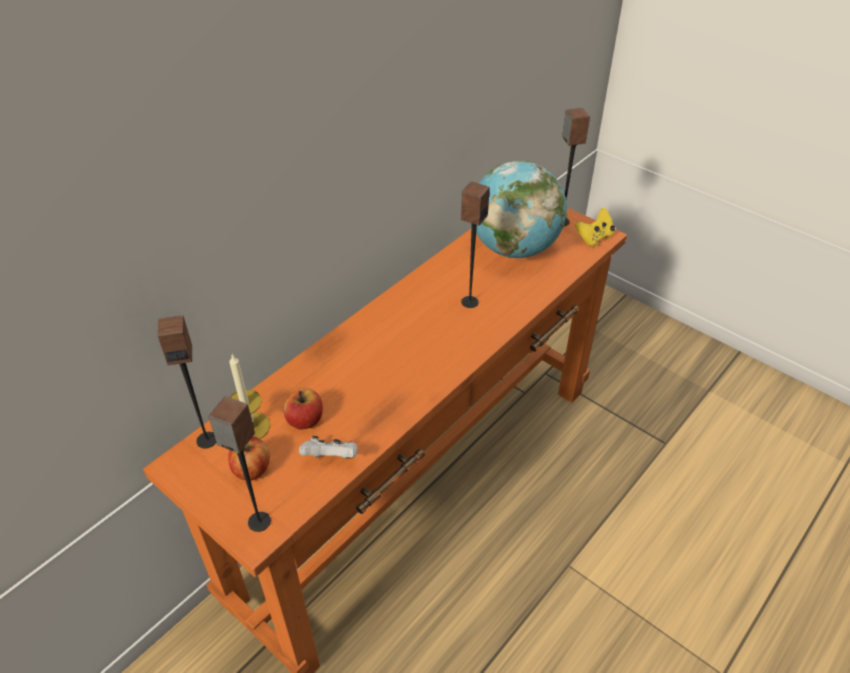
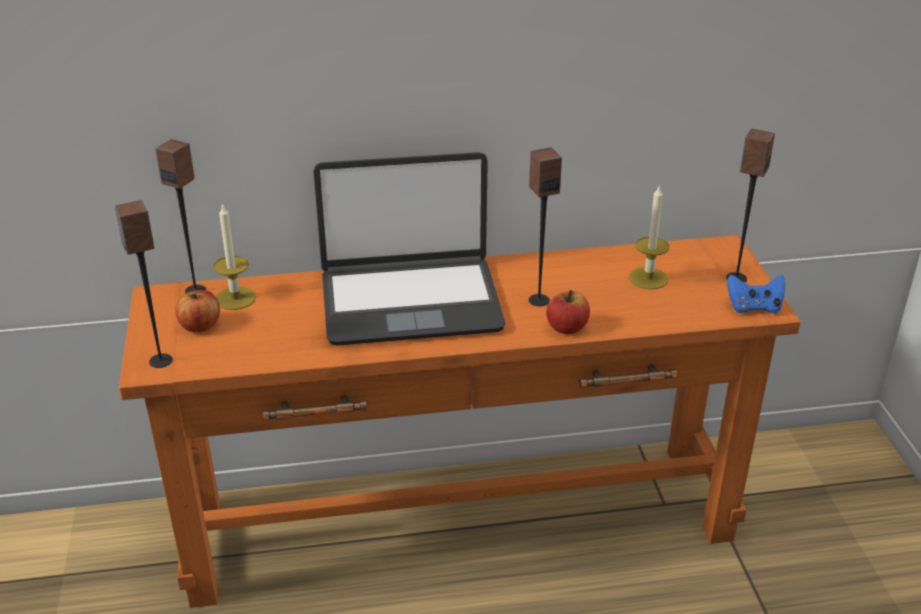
camera: 40 degrees right, 10 degrees down
(305, 420) = (280, 315): apple -> apple (567, 327)
(331, 458) = (264, 350): white game controller -> none
(387, 352) = (410, 301): none -> laptop
(514, 248) = (648, 278): globe -> candle
(594, 238) = (754, 307): yellow game controller -> blue game controller

